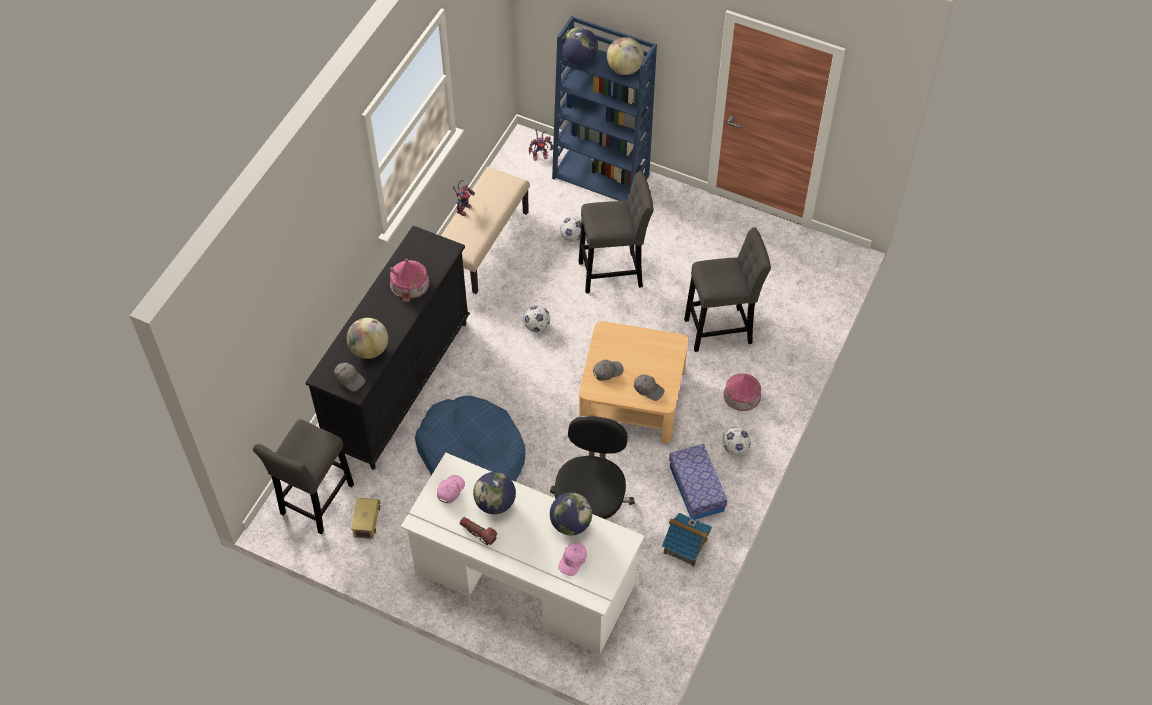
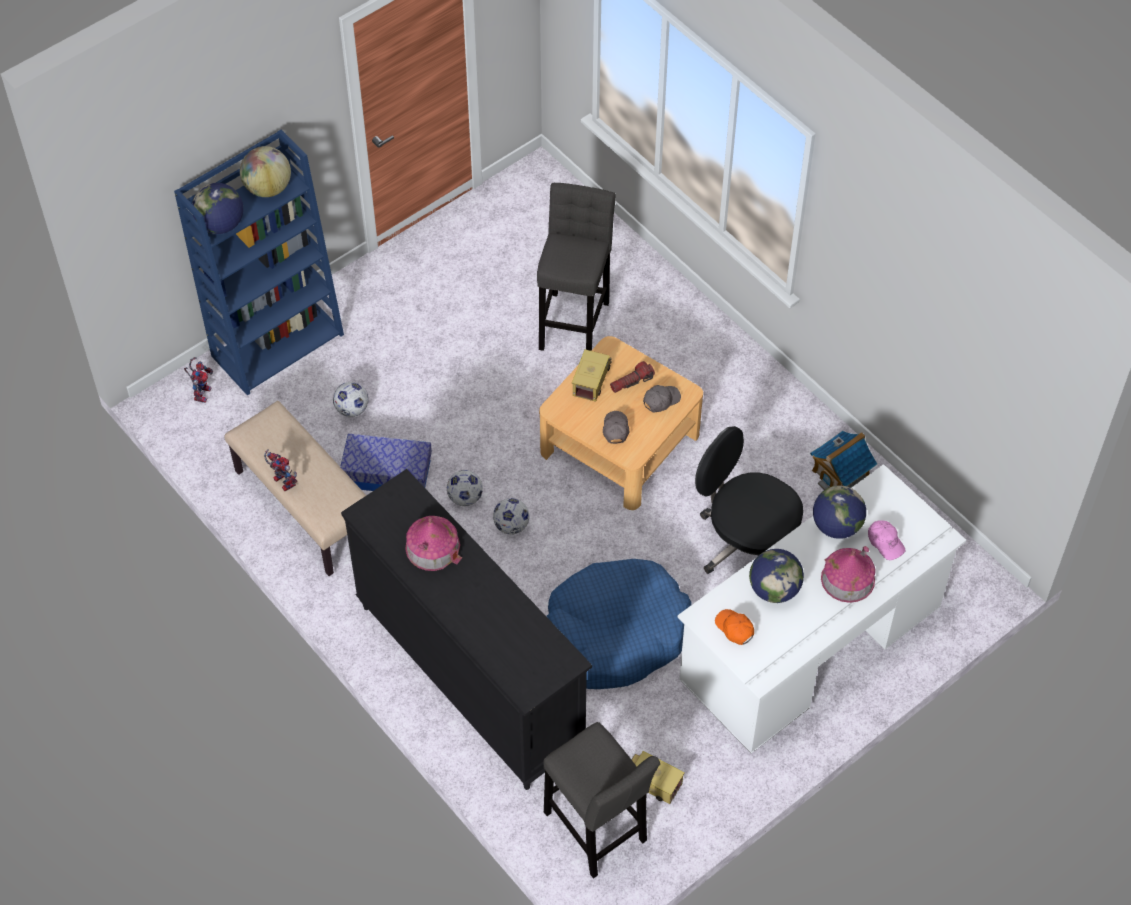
camera: 65 degrees left, 0 degrees up
(349, 378) = (546, 662): grey cap -> none
(369, 349) = (512, 626): globe -> none
(450, 490) = (734, 629): pink cap -> orange cap
(478, 533) = (806, 621): flashlight -> flashlight (632, 382)
(614, 273) = (433, 389): grey stool -> none
(642, 341) = (591, 380): none -> toy truck
(696, 488) = (772, 432): storage box -> storage box (387, 474)
(735, 448) = (738, 376): football -> football (511, 526)
(742, 395) = (672, 340): toy house -> toy house (847, 579)

